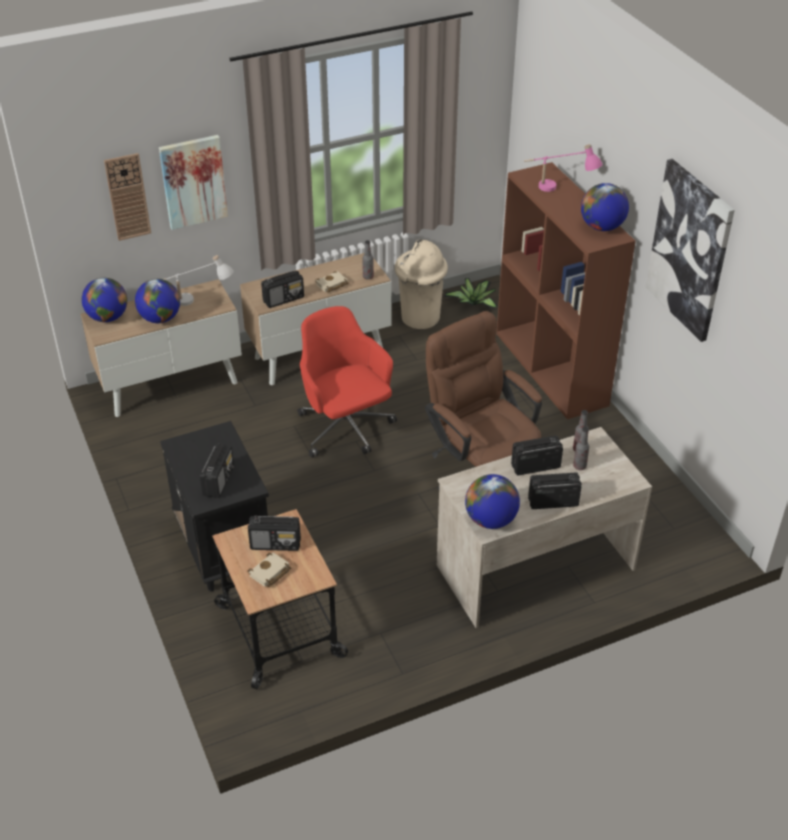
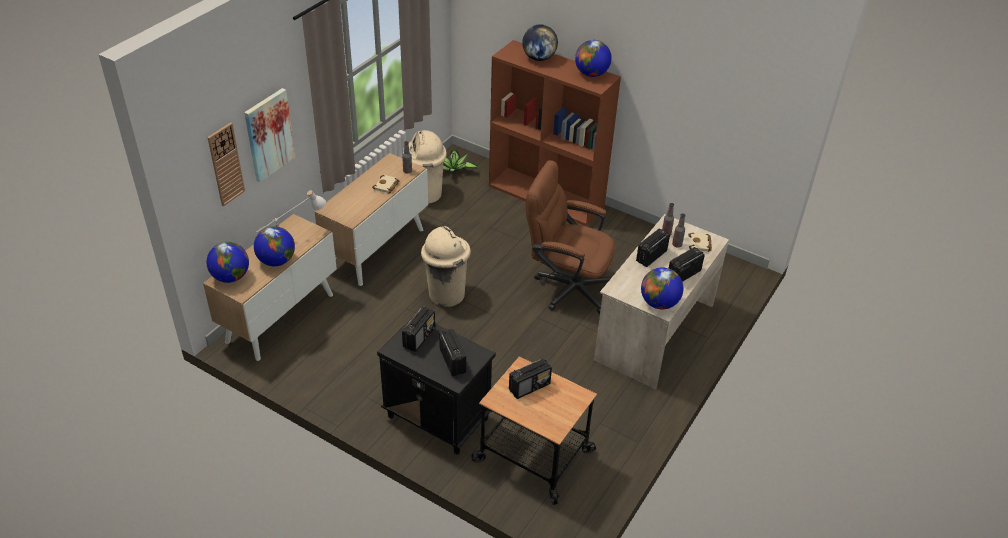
camera: 35 degrees left, 0 degrees up
(270, 573) = (546, 409): beige book -> beige book (700, 244)
(284, 299) = (361, 210): radio -> radio (419, 337)
(346, 429) = (446, 294): red office chair -> beige trash can
(559, 191) = (539, 58): pink table lamp -> globe
(689, 250) = (679, 69): picture -> none

